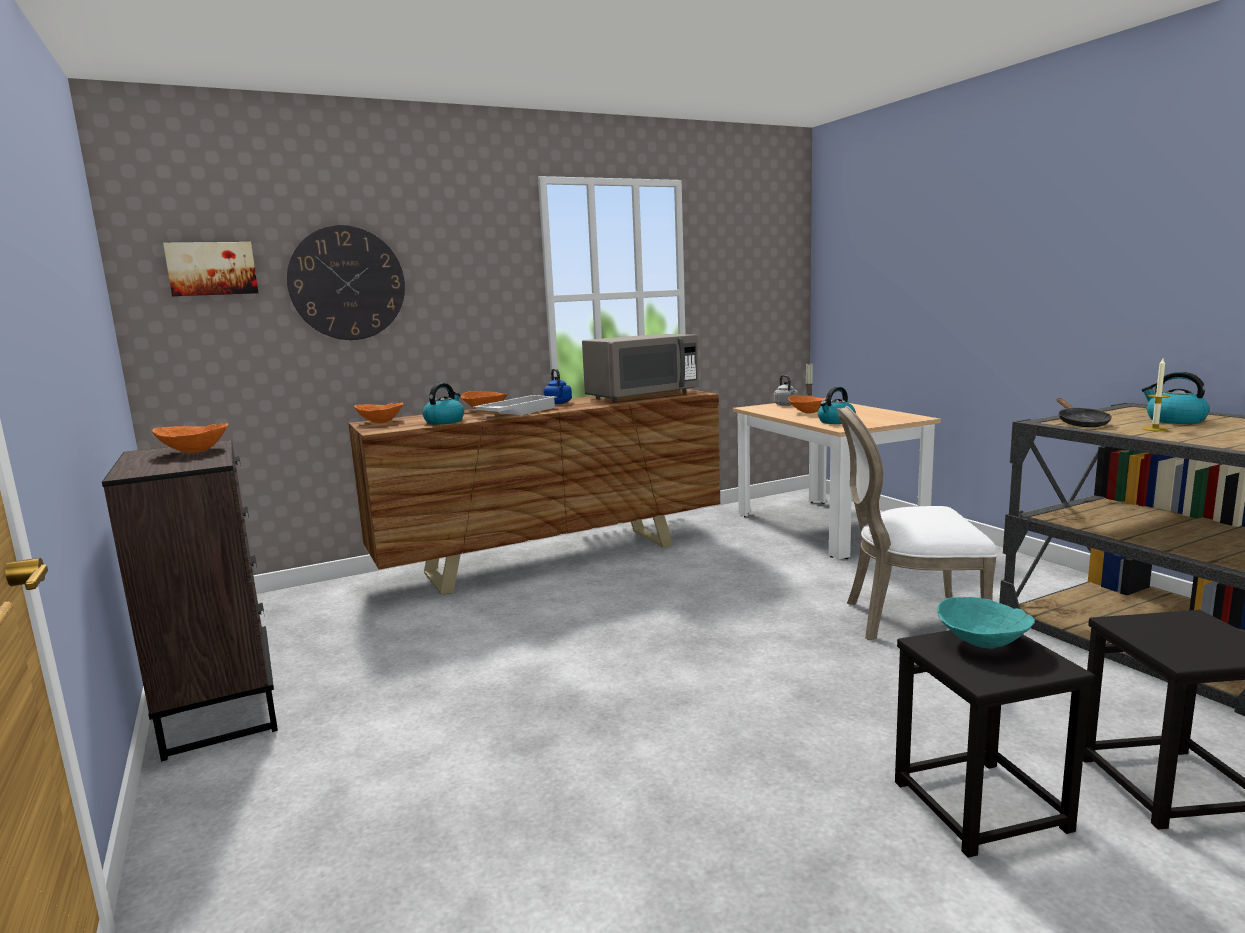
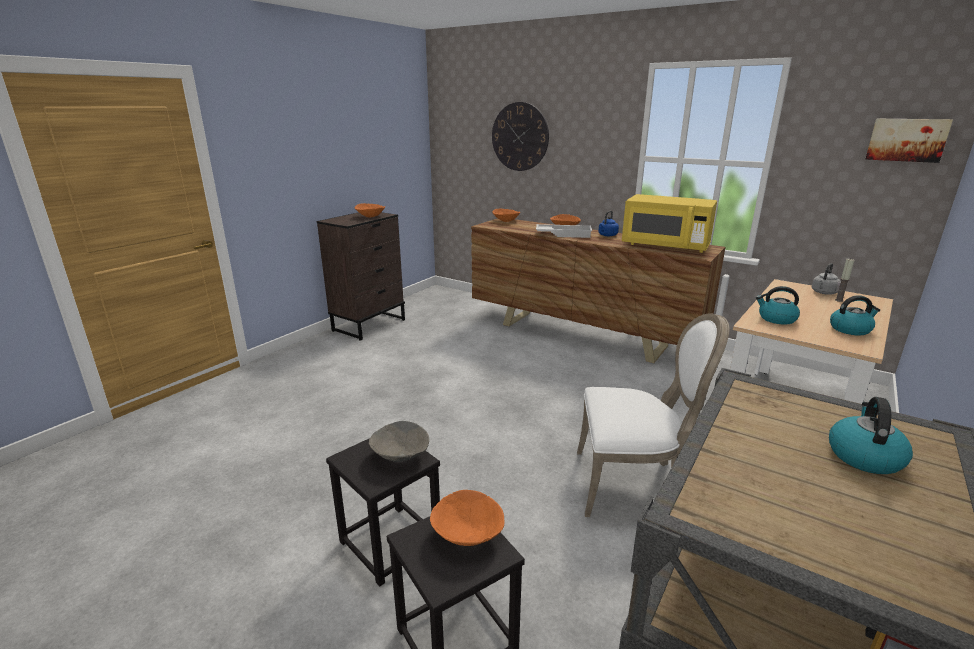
camera: 60 degrees right, 10 degrees up
(212, 269) = (464, 124): picture -> picture (906, 140)
(444, 421) = (520, 229): kettle -> kettle (850, 329)
(642, 396) = (665, 246): grey microwave -> yellow microwave
(809, 412) = (803, 304): orange bowl -> orange bowl (467, 534)
(907, 619) = (632, 484): white chair -> white chair turned 120 degrees clockwise
(983, 642) = (400, 455): turquoise bowl -> grey bowl
(1080, 423) = (754, 399): black frying pan -> none
(1155, 429) = (776, 440): candle -> none

